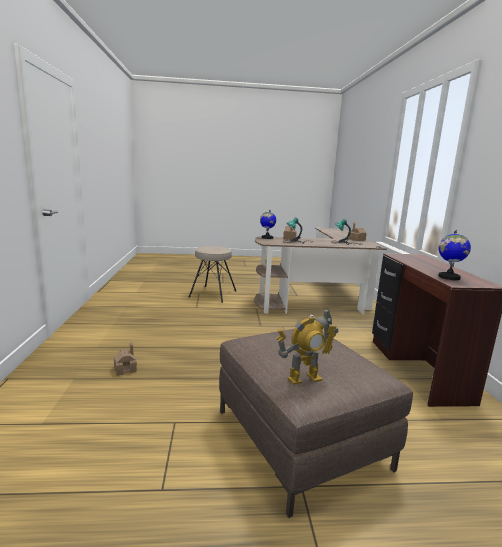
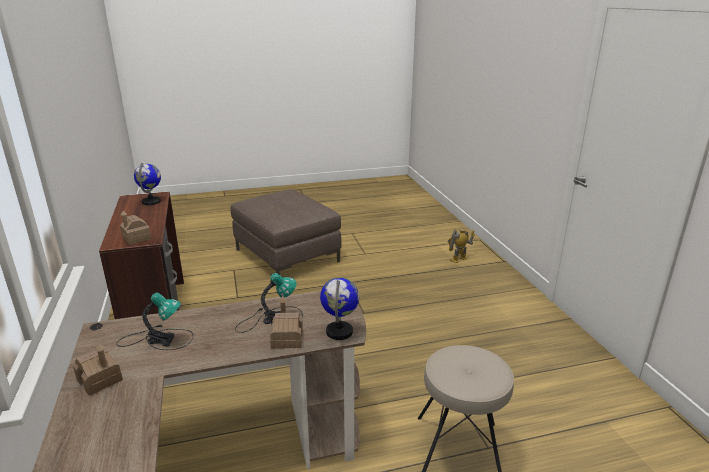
camera: 170 degrees right, 10 degrees up
(125, 369) = (433, 278): toy house -> toy house (137, 238)
(304, 378) = (287, 195): toy robot -> toy robot (459, 259)

